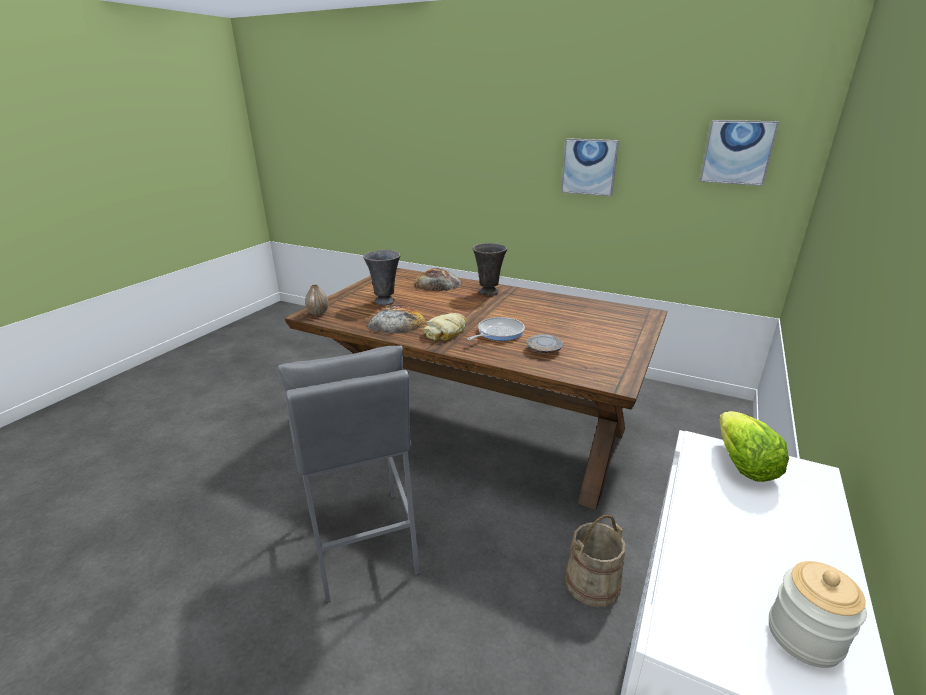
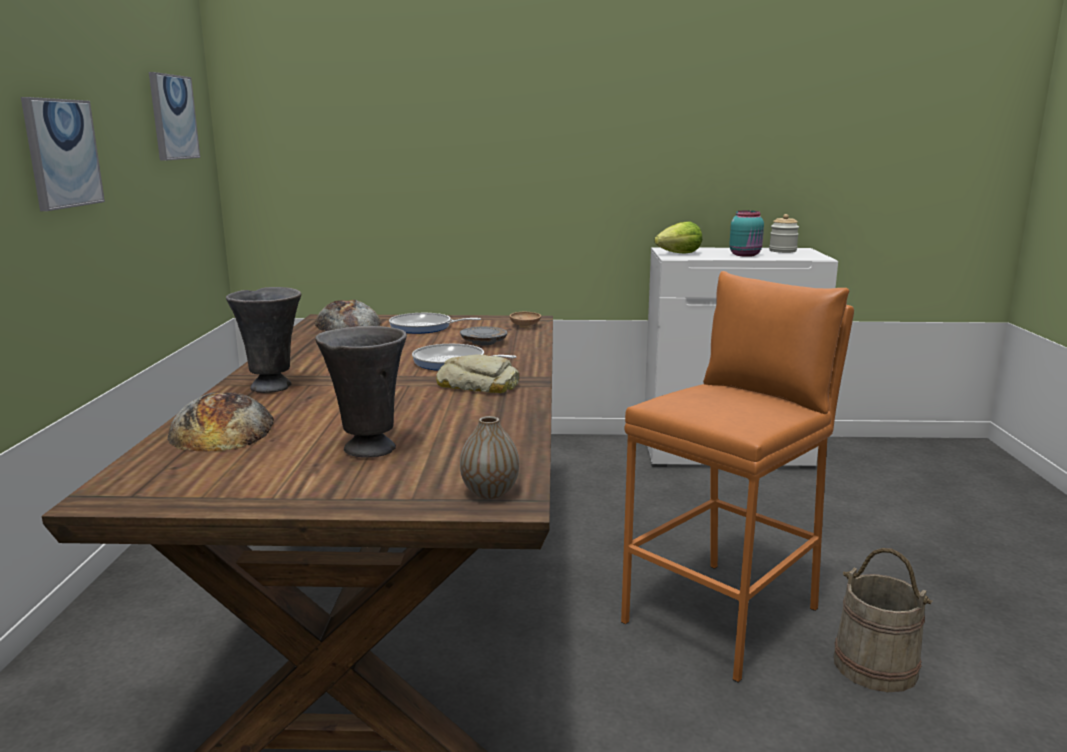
camera: 115 degrees left, 10 degrees down
(362, 543) = (724, 616): grey stool -> orange stool
(396, 323) = (473, 418): bread -> bread (347, 324)
(591, 375) = (525, 326): none -> brown bowl
(592, 582) = (619, 485): beige bucket -> beige bucket (874, 666)
(604, 338) = (424, 327): none -> frying pan
(730, 537) = (746, 255): none -> turquoise jar

